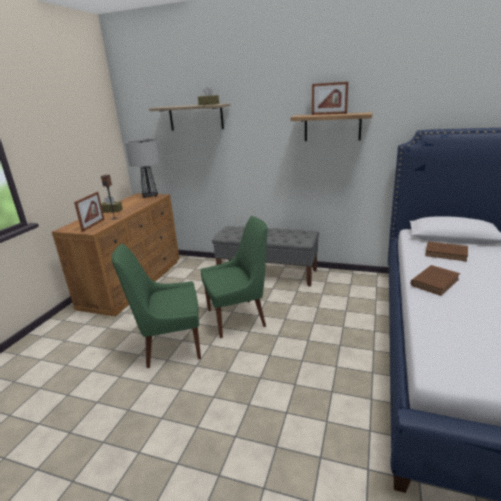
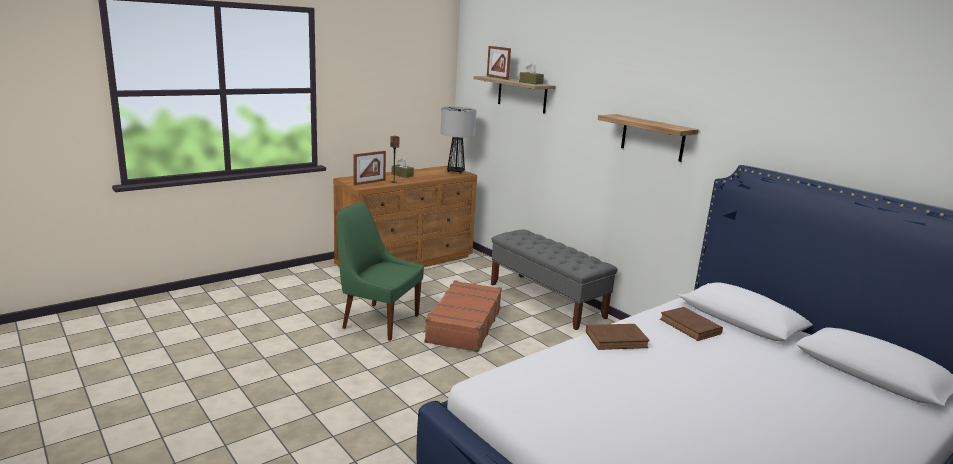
camera: 30 degrees right, 5 degrees down
(238, 317) = (463, 325): green chair -> brown suitcase
(329, 114) = (646, 120): picture frame -> picture frame (497, 77)

